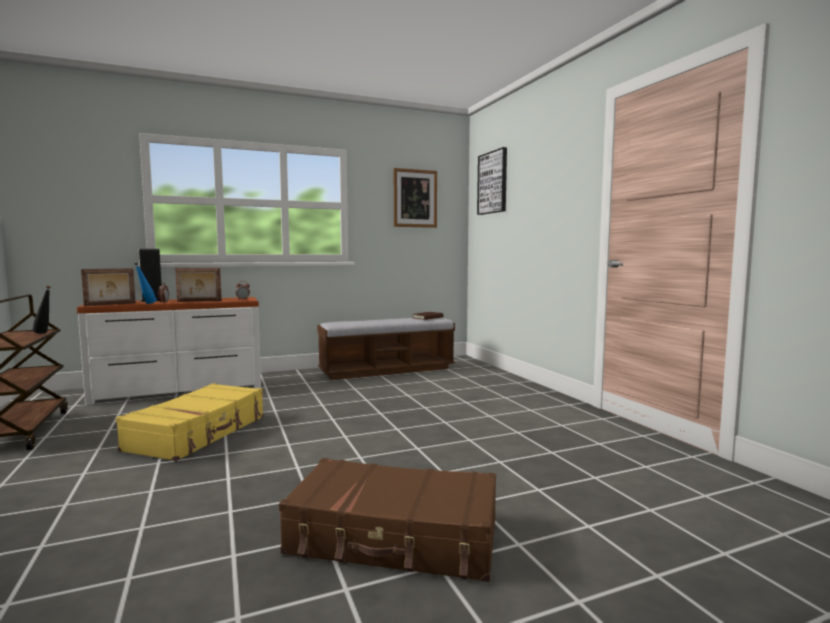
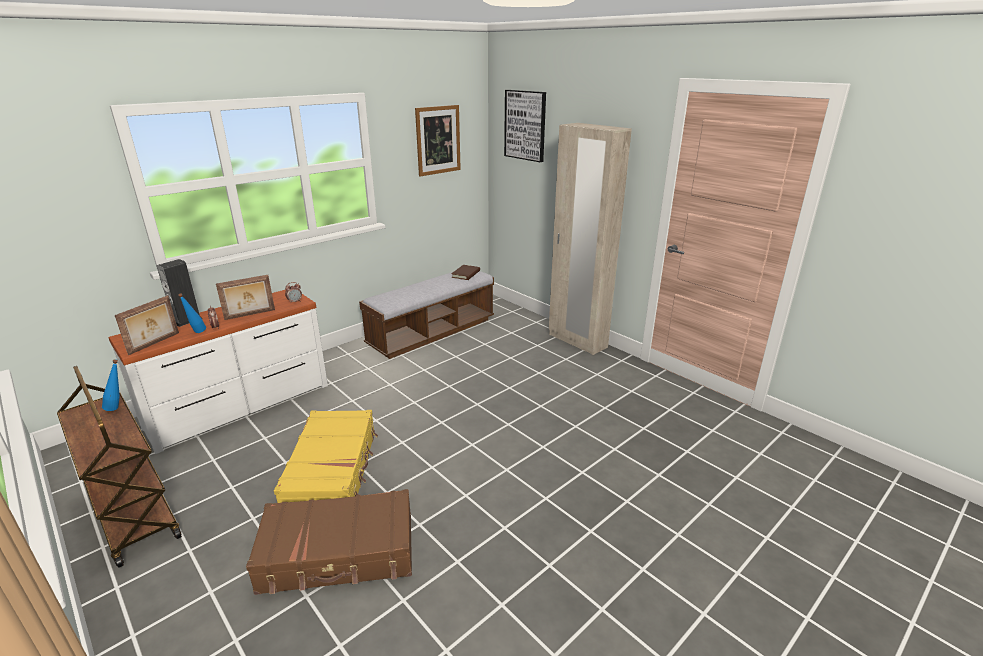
camera: 20 degrees left, 20 degrees up
(44, 333) = (119, 408): black bottle -> blue bottle
(394, 537) = (598, 552): brown suitcase -> brown suitcase (339, 554)
(529, 388) = (577, 341): none -> beige wardrobe

